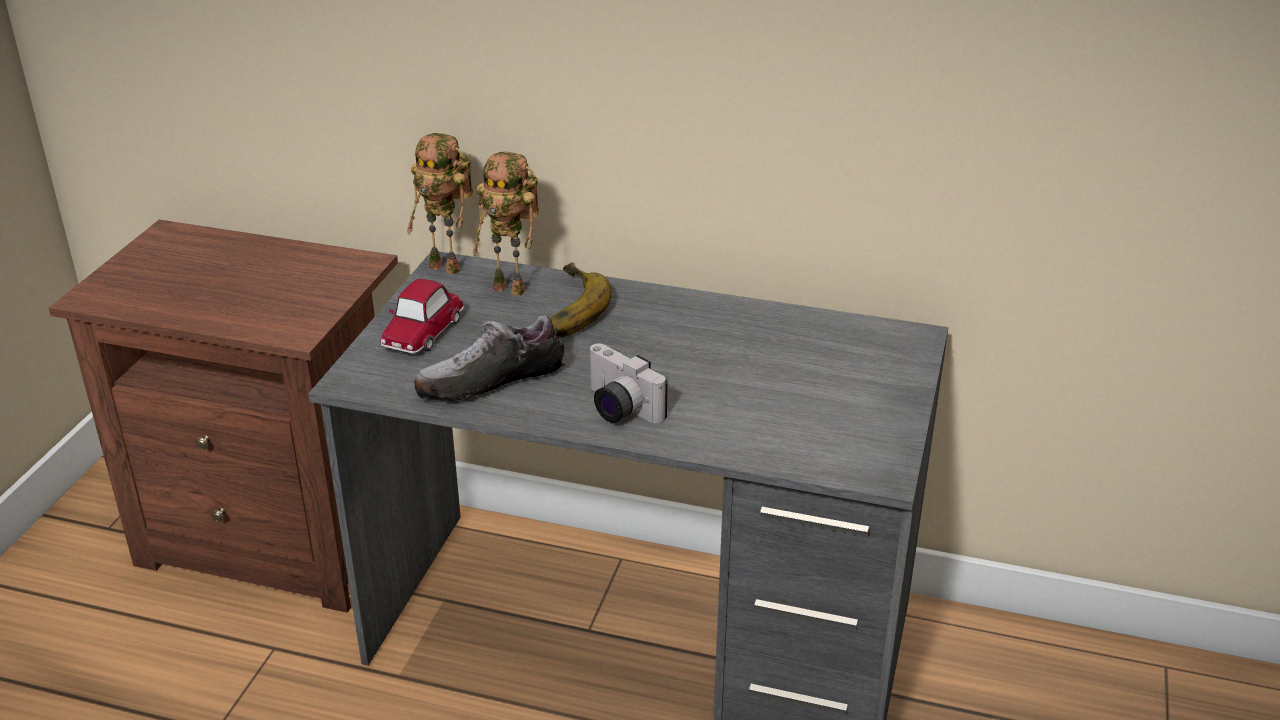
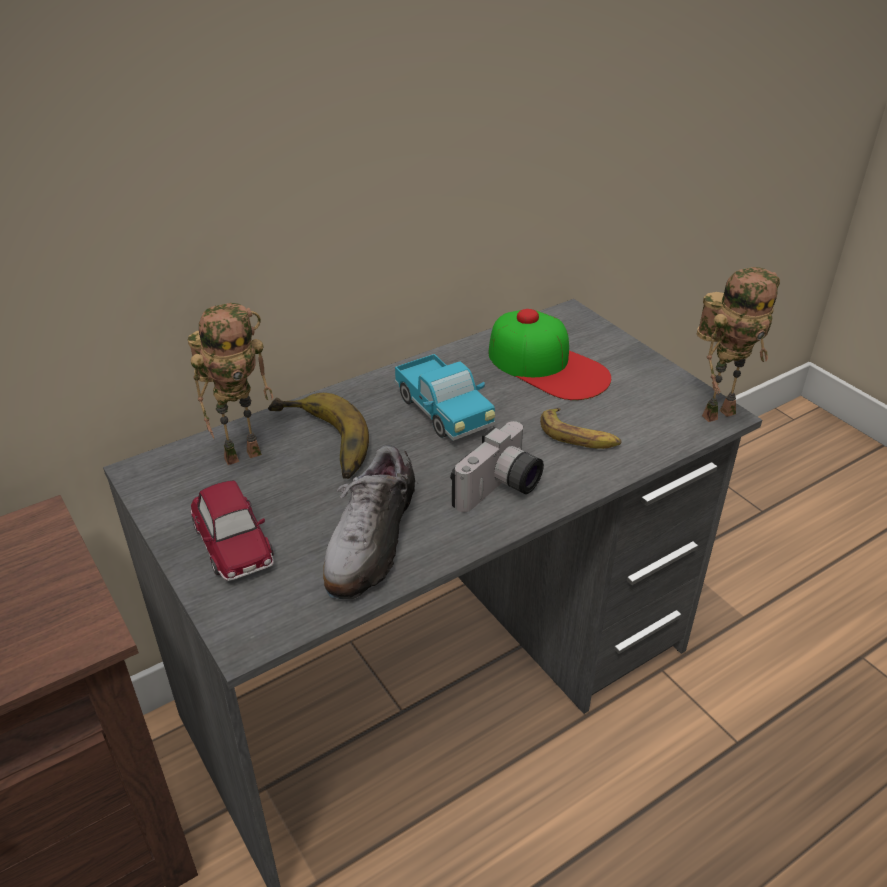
camera: 50 degrees left, 5 degrees up
(448, 267) = (150, 471): toy robot -> toy robot (718, 412)
(617, 408) = (500, 490): camera -> camera turned 45 degrees counterclockwise
(674, 342) = (444, 413): none -> toy truck
(737, 415) = (579, 436): none -> banana
(816, 358) = (547, 365): none -> cap

